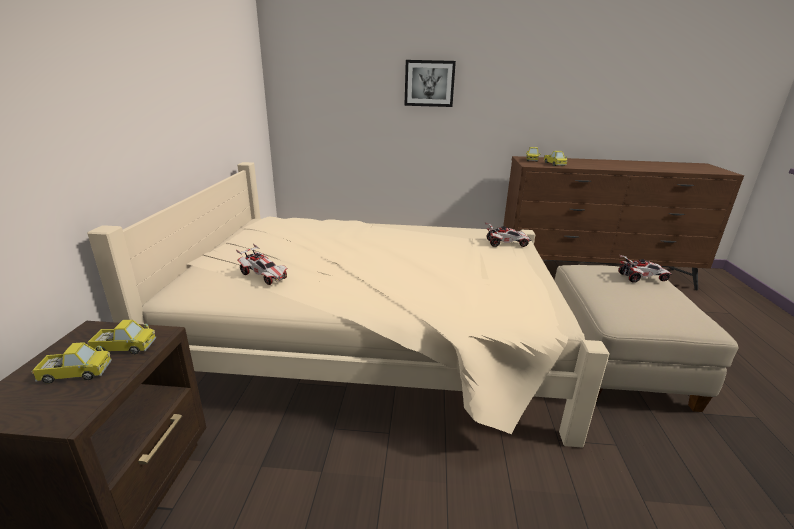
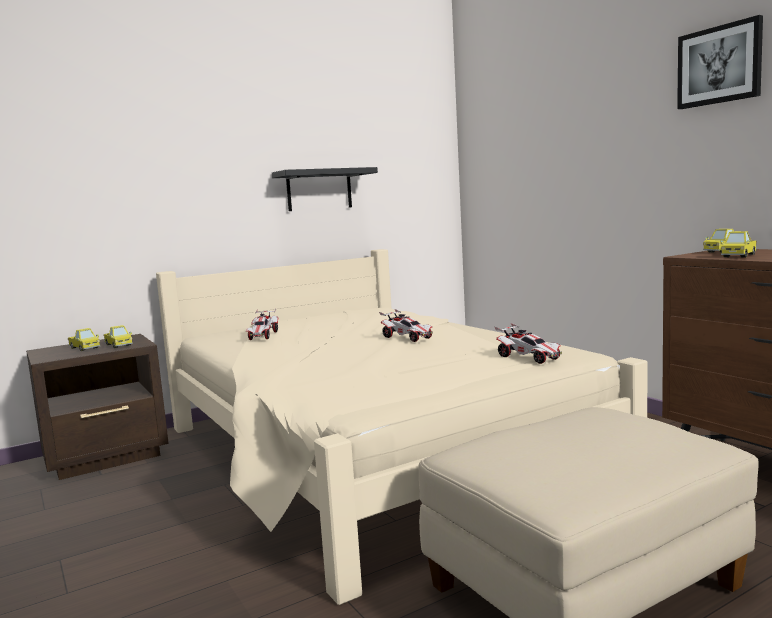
camera: 55 degrees right, 15 degrees down
(196, 103) = (319, 190): none -> black shelf
(429, 83) = (607, 147): picture -> picture (719, 65)
(642, 278) = (640, 436): toy car -> toy car (407, 337)

